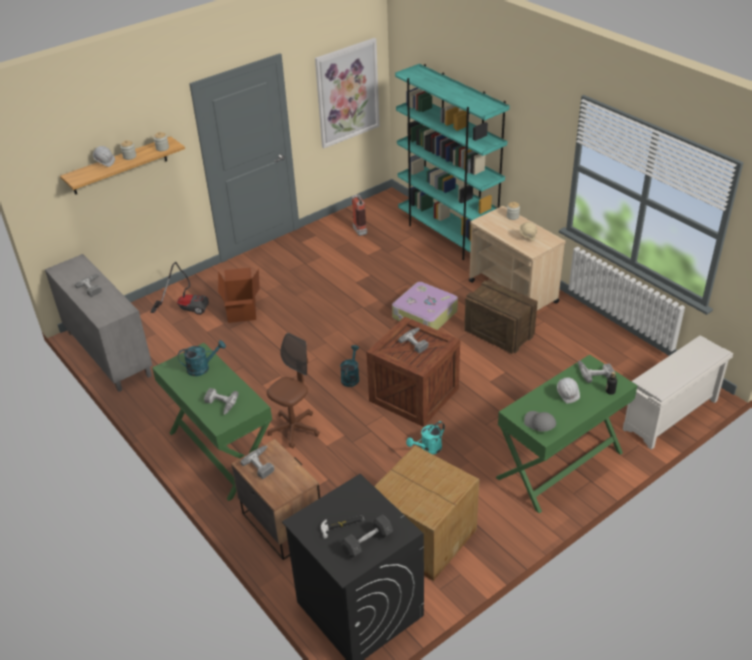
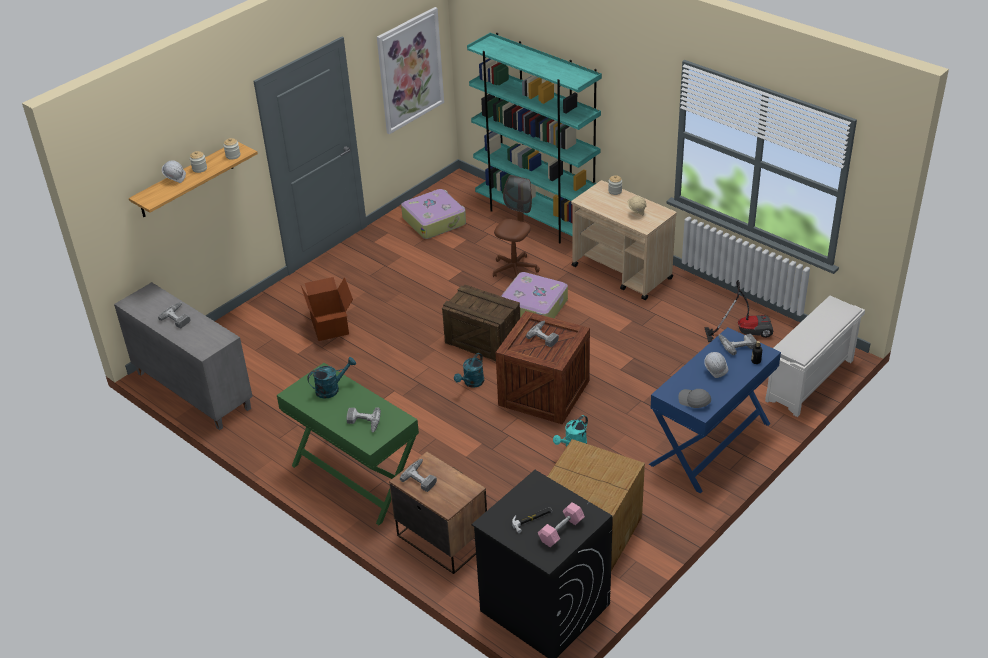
camera: 10 degrees left, 0 degrees up
(186, 307) = (265, 329): vacuum cleaner -> vacuum cleaner (744, 331)
(294, 429) = (426, 444): brown office chair -> brown office chair (514, 269)
(351, 377) = (471, 383): turquoise watering can -> turquoise watering can turned 150 degrees counterclockwise
(358, 229) = (434, 221): fire extinguisher -> suitcase
(367, 542) = (561, 531): grey dumbbell -> pink dumbbell
(499, 333) = (618, 317): crate -> crate (483, 341)
(560, 465) = (711, 444): green desk -> blue desk

